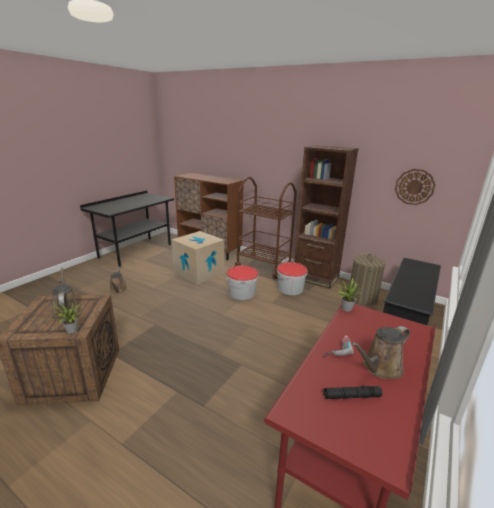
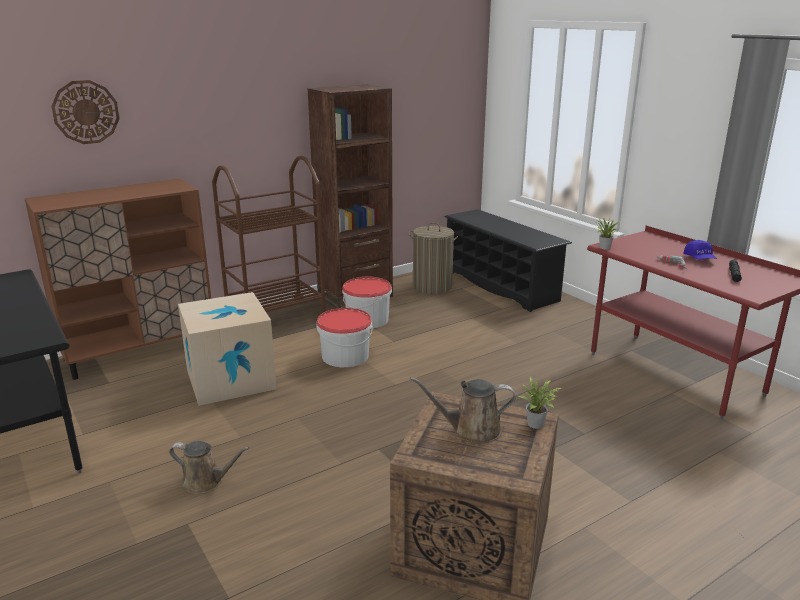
camera: 65 degrees left, 0 degrees up
(380, 367) = (699, 259): brown watering can -> blue cap
(414, 187) = (432, 124): wall clock -> wall clock (86, 112)

